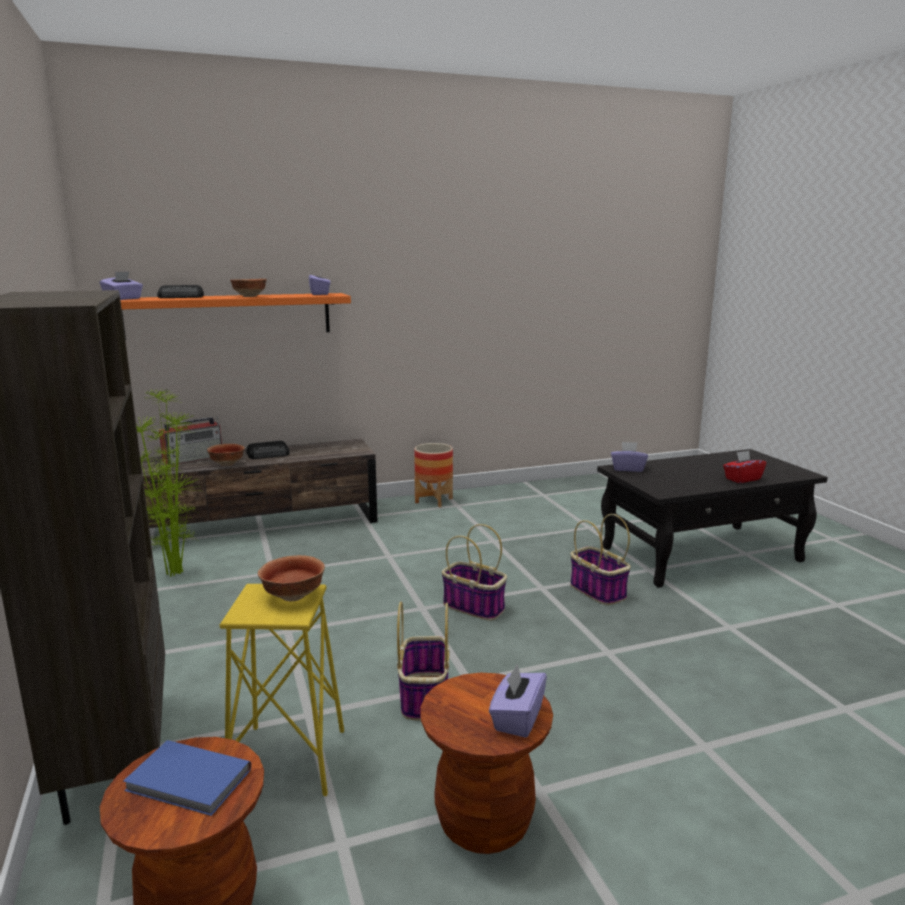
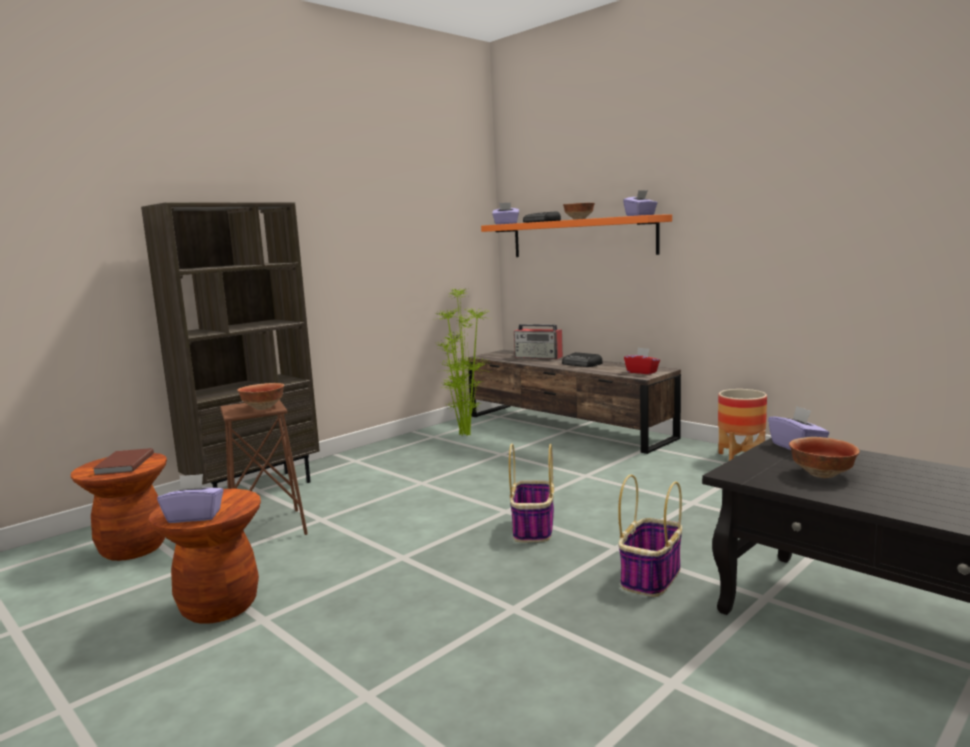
camera: 65 degrees right, 5 degrees down
(188, 782) = (123, 464): blue book -> brown book
(227, 464) = (542, 363): bowl -> bowl (823, 474)
(288, 760) = (268, 528): yellow stool -> brown stool
(424, 696) = (367, 547): basket -> none
(742, 479) = (914, 507): red tissue box -> red tissue box (642, 372)

